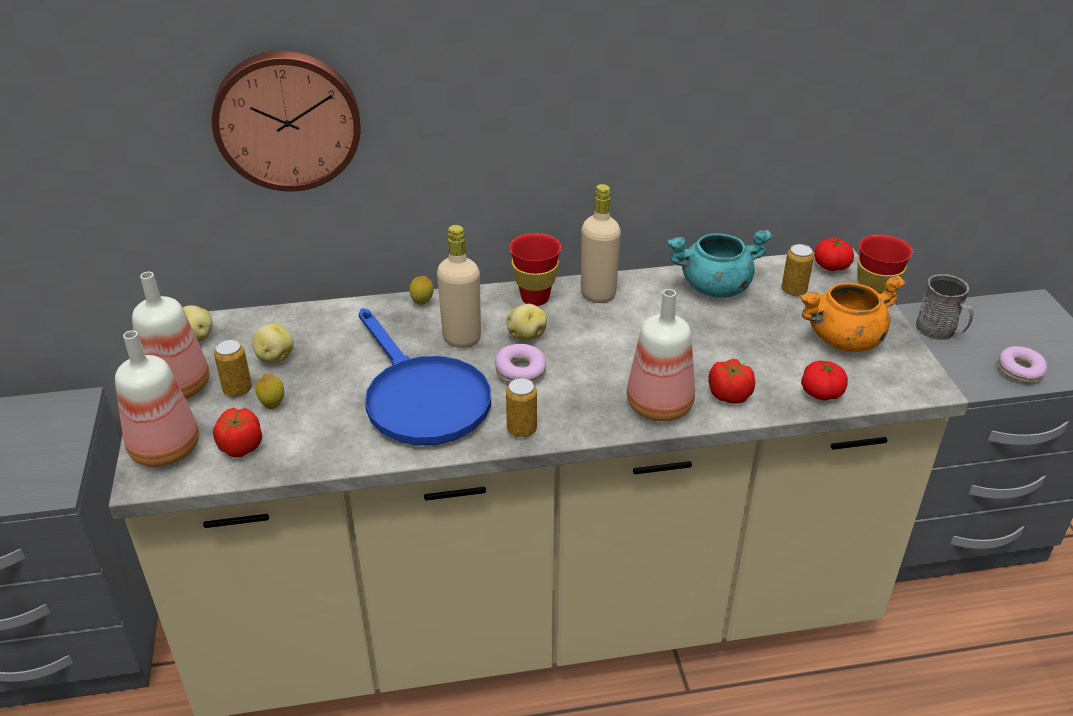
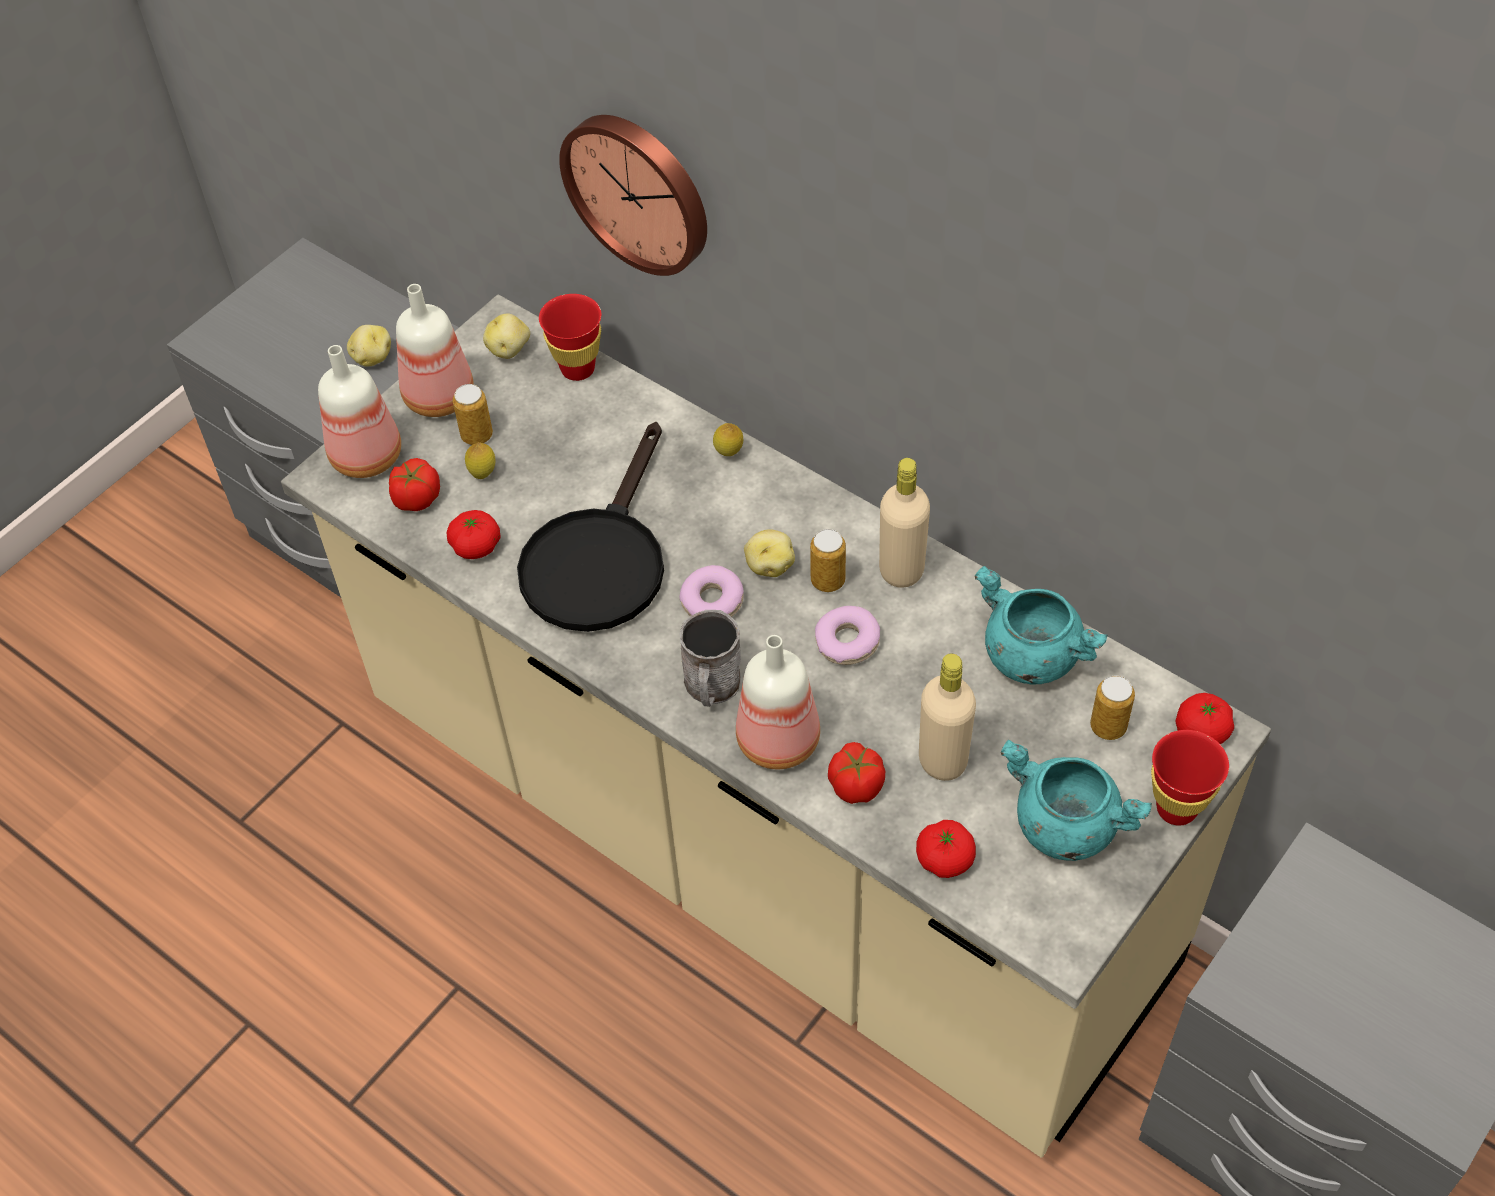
camera: 50 degrees right, 15 degrees up
(274, 357) = (541, 421): potato -> potato (372, 358)
(325, 443) = (476, 546): none -> tomato
(419, 396) = (599, 559): blue frying pan -> black frying pan
(461, 338) = (711, 523): beige bottle -> beige bottle (942, 760)
(521, 429) = (633, 663): can -> can (828, 580)
(535, 298) = (836, 527): red cup -> red cup (578, 369)
(844, 340) = (1064, 825): orange cooking pot -> turquoise cooking pot
(941, 331) = (1330, 912): grey mug -> grey mug (711, 687)
(1019, 371) = (1341, 1035): donut -> donut (847, 642)

